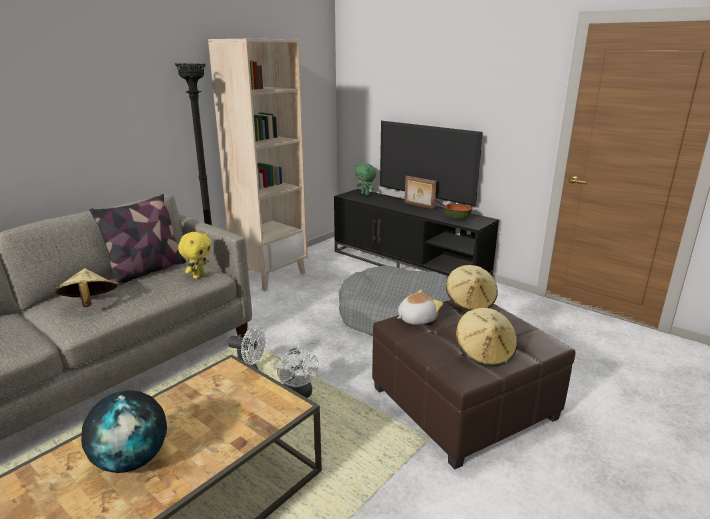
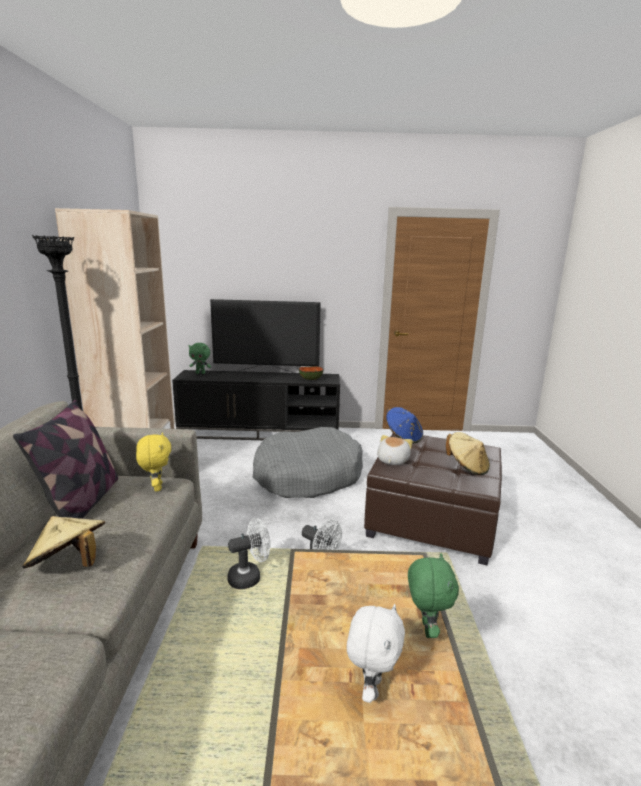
camera: 40 degrees left, 5 degrees down
(132, 460) = (371, 688): globe -> white plush toy
(221, 452) = (426, 629): none -> green plush toy
(418, 206) = (265, 375): picture frame -> none
(470, 302) = (403, 437): beige hat -> blue hat

